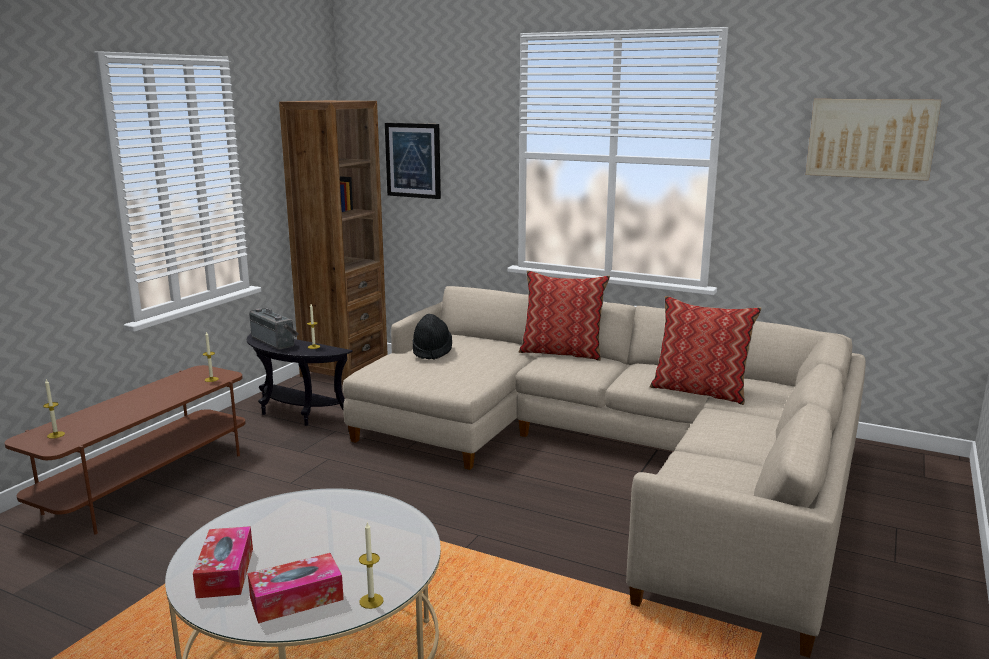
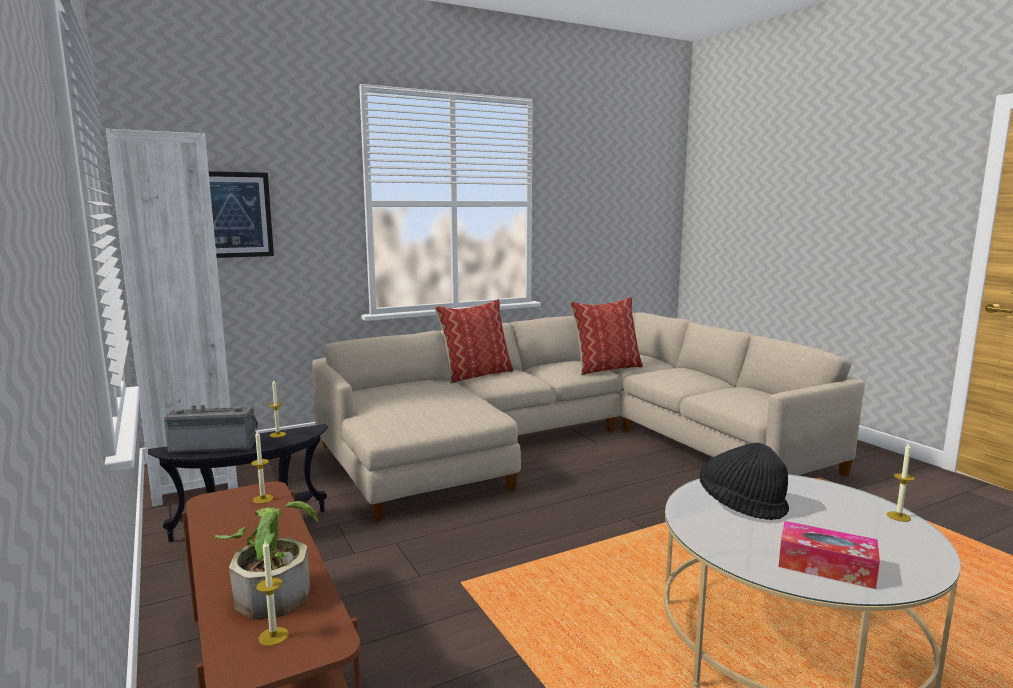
camera: 55 degrees left, 5 degrees down
(101, 420) = (274, 590): none -> potted plant
(296, 599) = (888, 543): tissue box -> none
(344, 370) = (193, 481): brown bookcase -> white bookcase
(432, 351) = (396, 402): black hat -> black hat (741, 505)
(870, 138) = (617, 183): picture -> none

